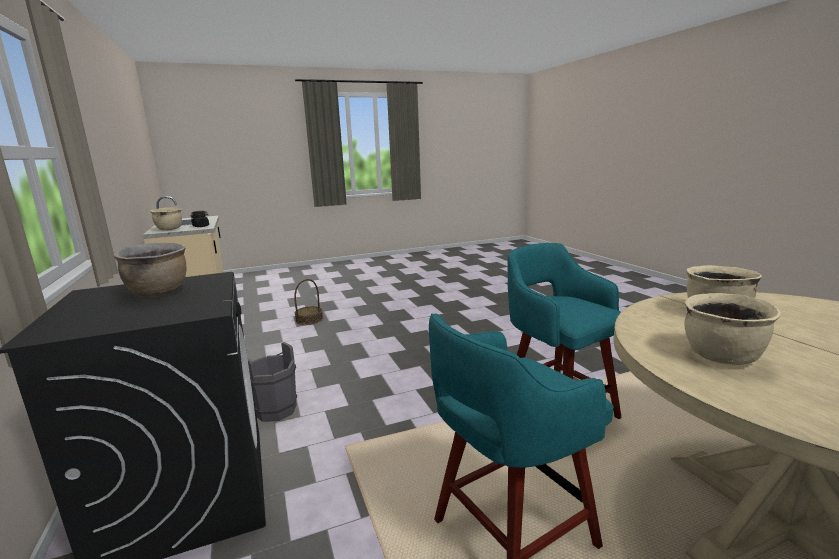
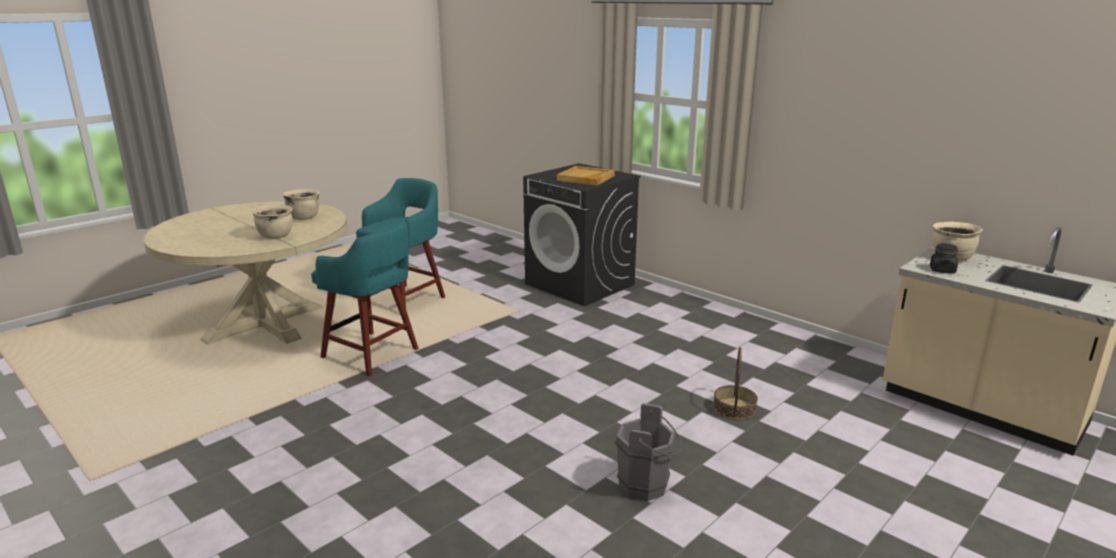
camera: 155 degrees right, 5 degrees up
(159, 293) = (586, 178): brown cooking pot -> beige tray
(274, 409) = (598, 318): grey bucket -> grey bucket (647, 486)

